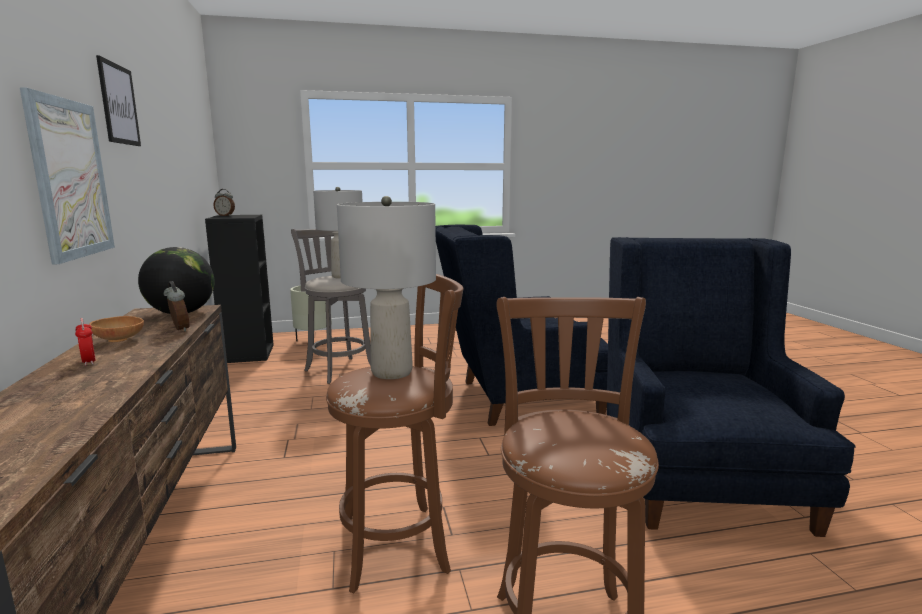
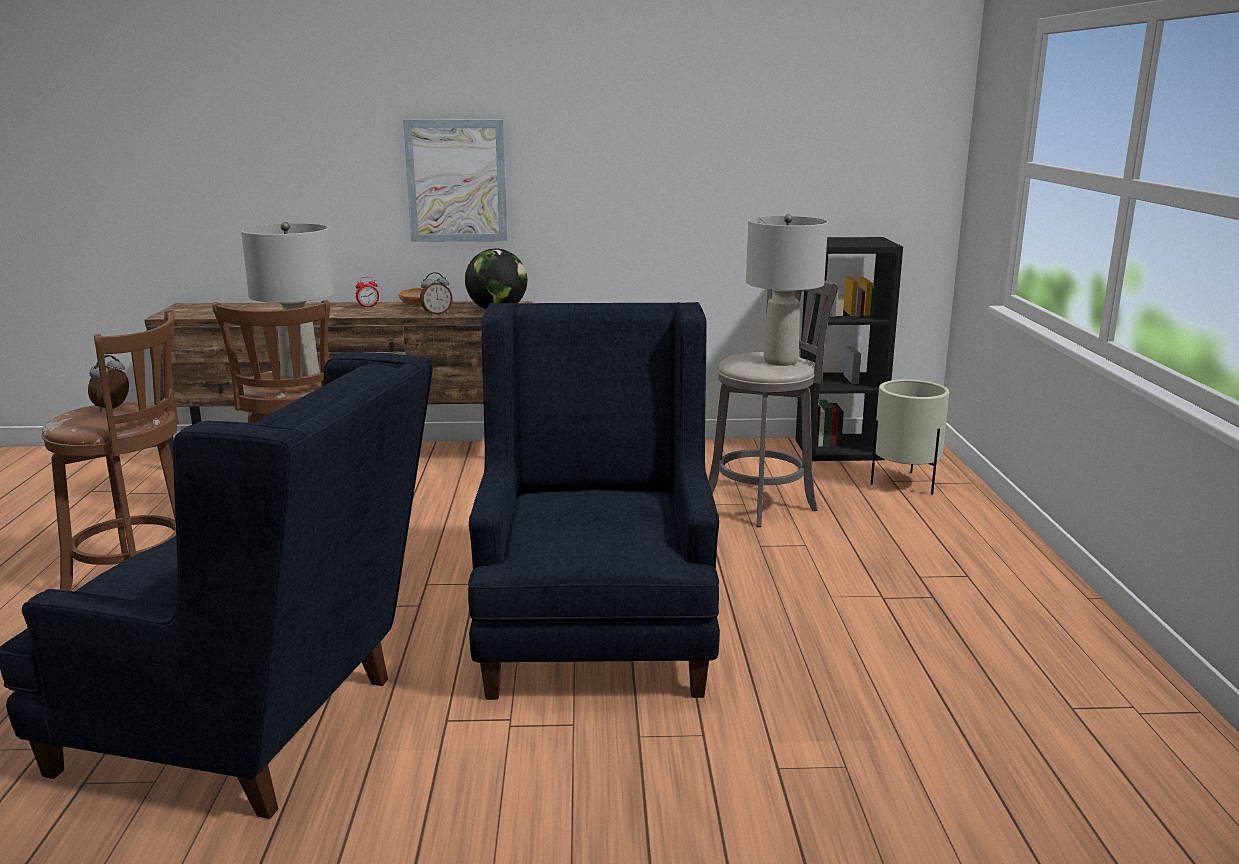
camera: 100 degrees right, 5 degrees up
(119, 104) = (573, 109): picture -> none
(225, 216) = (858, 239): alarm clock -> alarm clock (113, 408)

